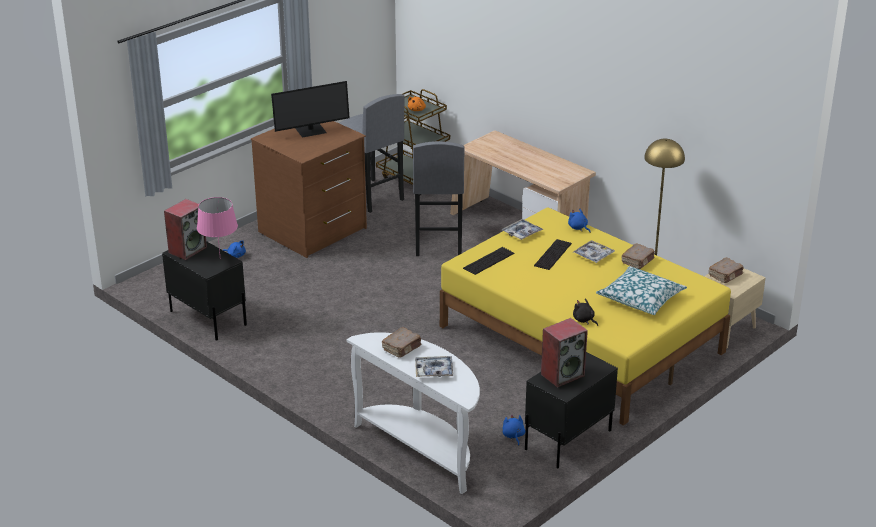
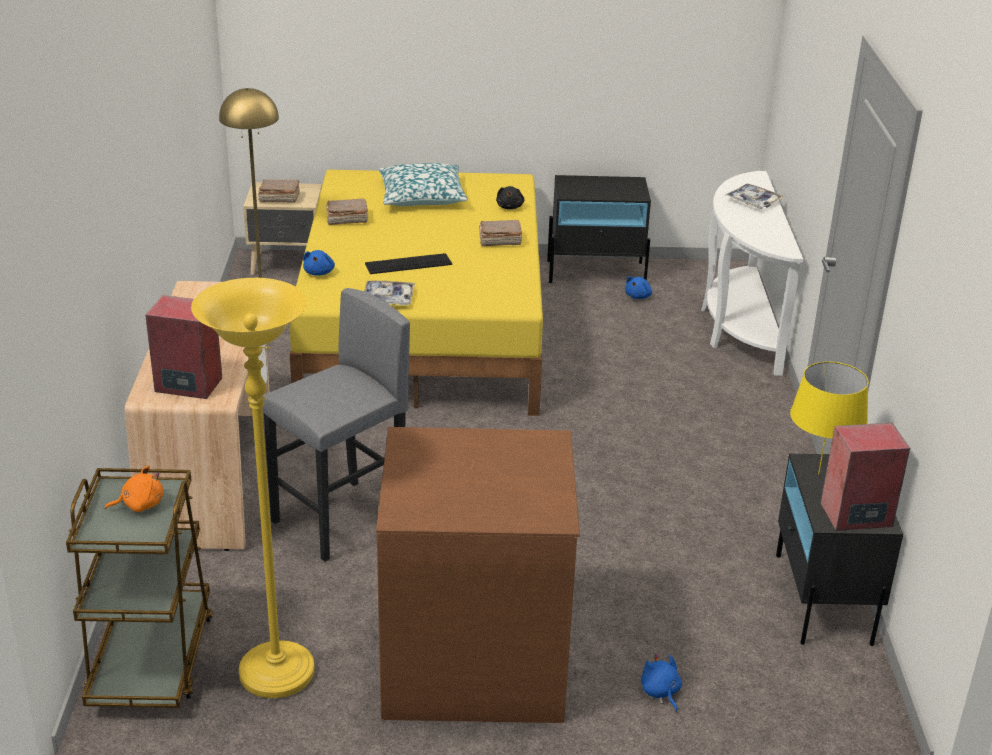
camera: 135 degrees left, 0 degrees up
(220, 258) = (818, 474): pink table lamp -> yellow table lamp
(310, 130) = (453, 487): monitor -> none
(371, 196) = (277, 673): grey stool -> yellow floor lamp
(402, 348) = (756, 227): brown book -> brown book (499, 241)
(489, 261) = (486, 292): keyboard -> none
(562, 374) = (611, 190): speaker -> speaker (187, 385)
(593, 255) = (372, 244): tray -> none

